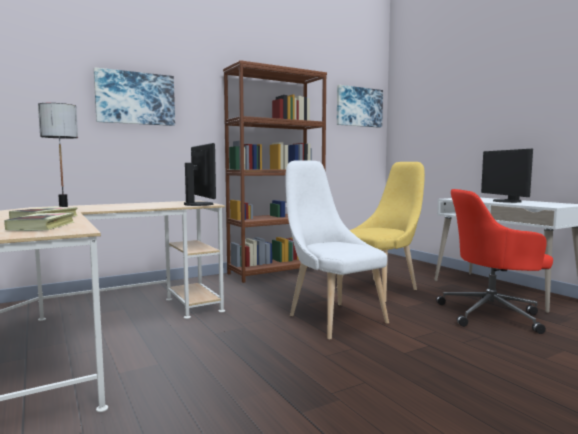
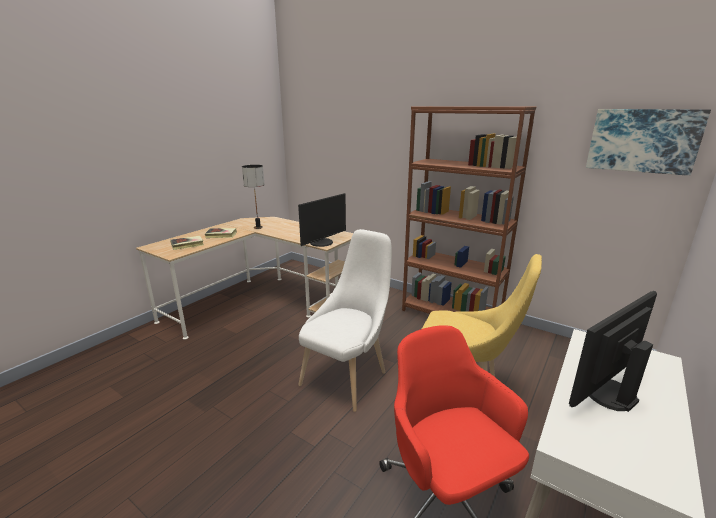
camera: 65 degrees right, 15 degrees up
(135, 98) = (360, 139): picture -> none

